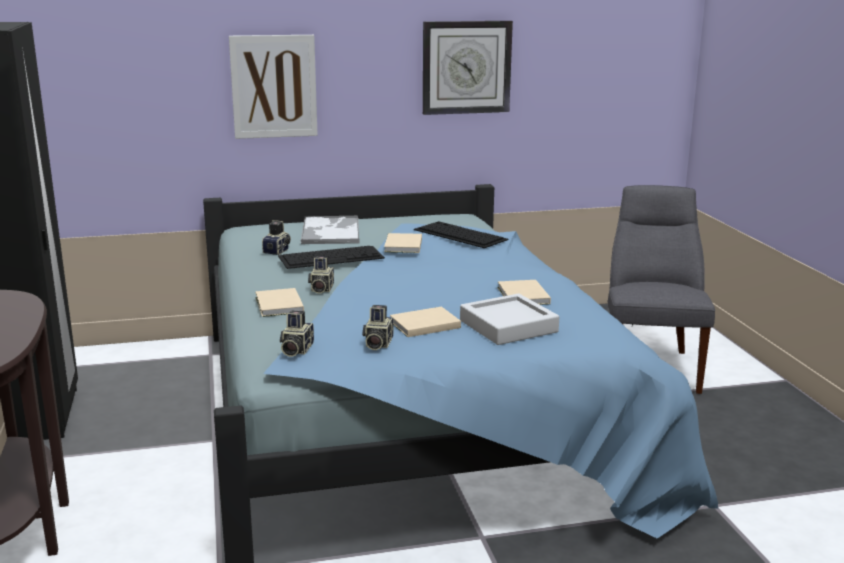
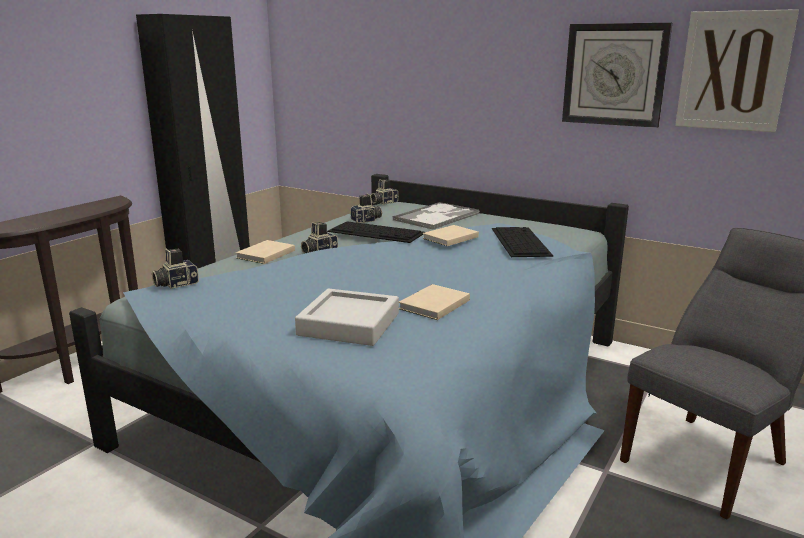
camera: 45 degrees right, 0 degrees up
(274, 86) = (434, 84): picture -> picture (733, 71)
(377, 343) = (228, 299): camera -> camera (383, 202)
(423, 324) = (295, 298): beige book -> none

